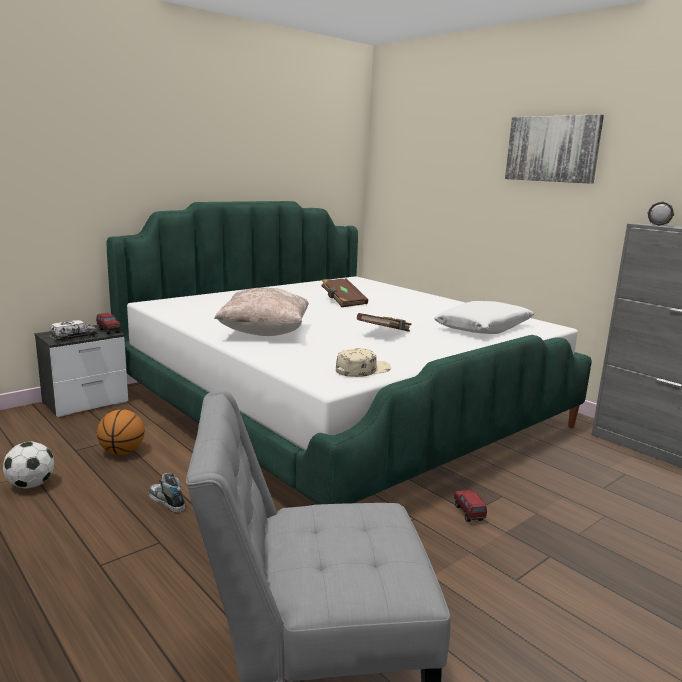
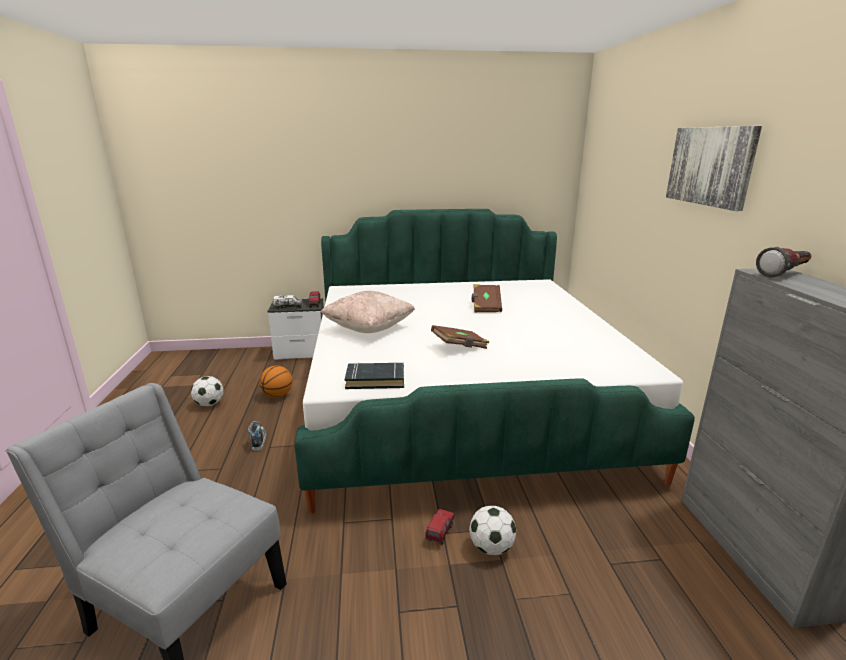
camera: 35 degrees right, 5 degrees up
(362, 370) = (375, 380): beige cap -> black book
(484, 328) = (569, 358): white pillow -> none
(519, 508) = (491, 548): none -> football

